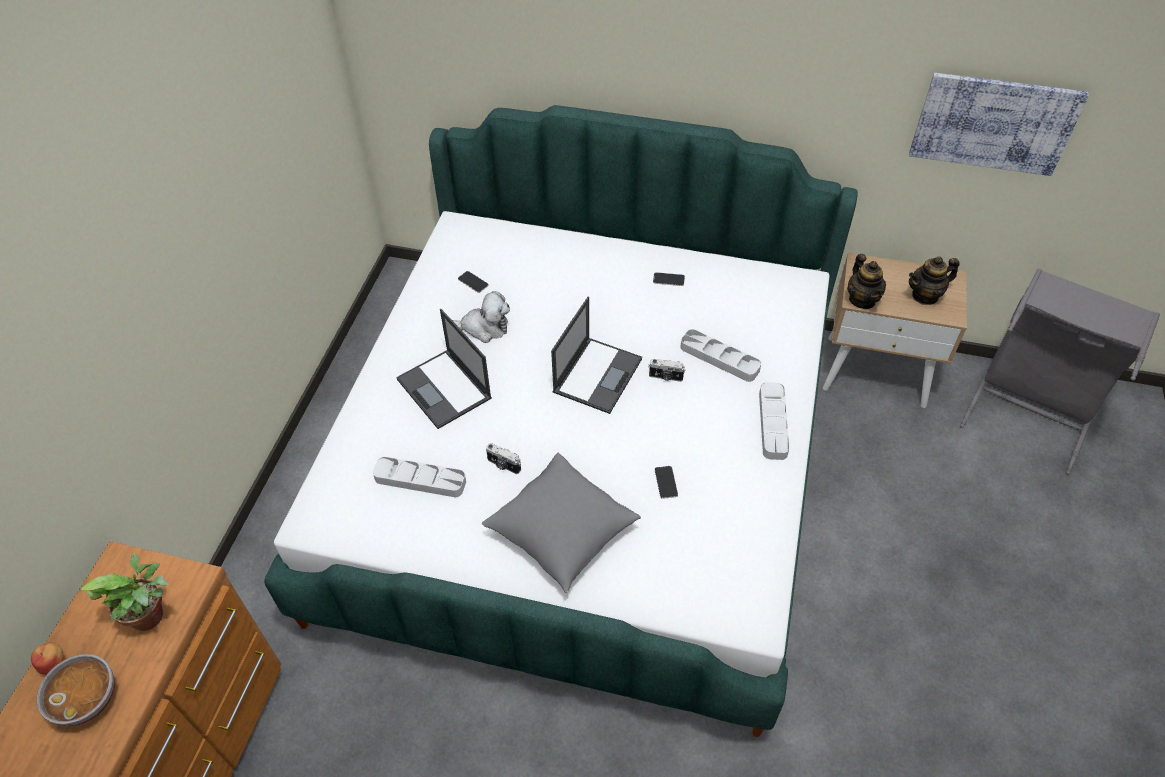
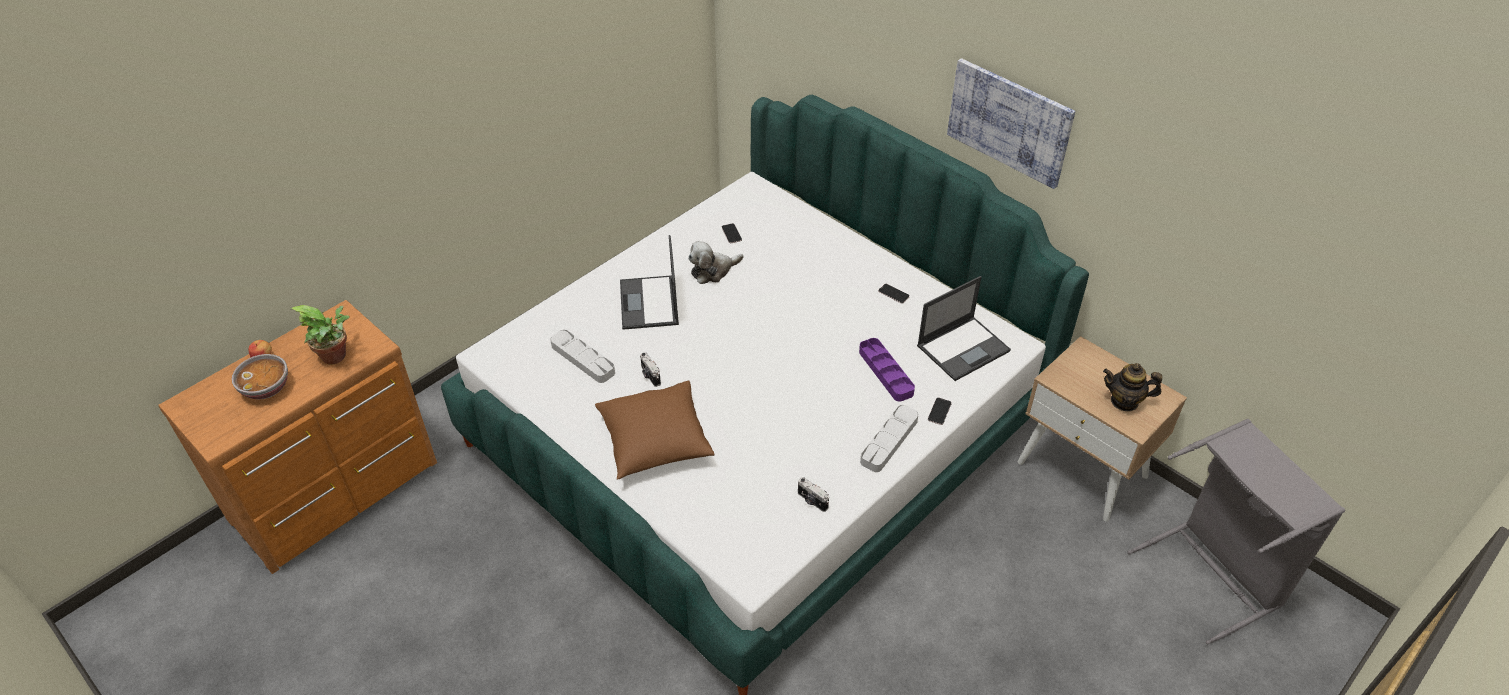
camera: 30 degrees right, 5 degrees down
(483, 328) = (713, 271): plush toy -> plush toy turned 120 degrees clockwise
(561, 532) = (655, 442): grey pillow -> brown pillow
(598, 374) = (774, 342): laptop -> laptop (963, 348)
(665, 377) = (828, 367): camera -> camera (812, 501)
(666, 482) = (763, 444): phone -> phone (939, 411)
(719, 358) = (885, 372): grey tray -> purple tray
(862, 300) = (1059, 380): teapot -> none
(994, 123) = (1218, 248): picture -> picture (1009, 122)

